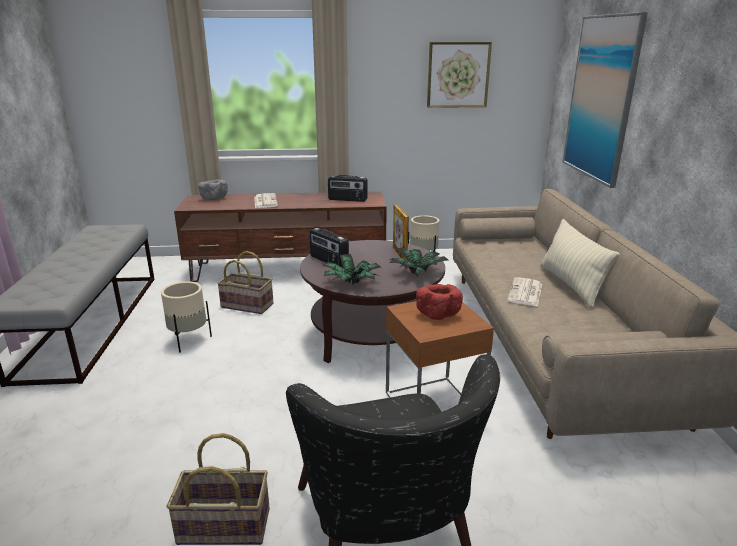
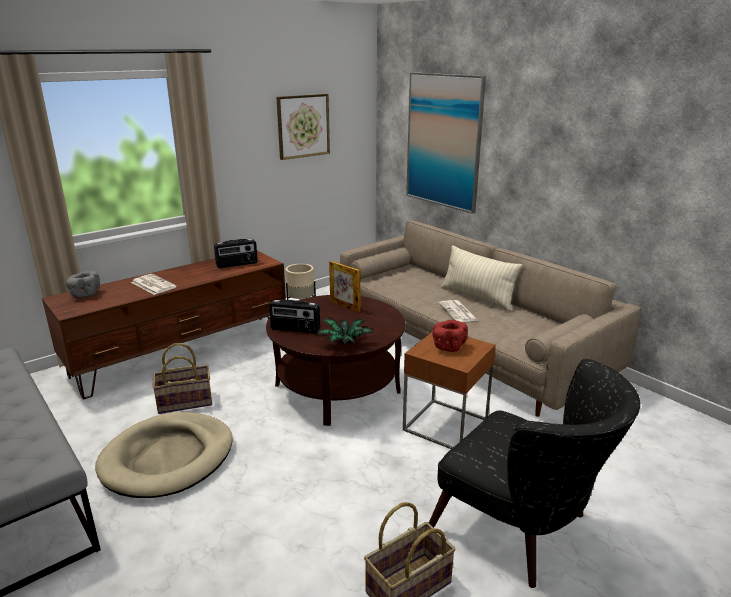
camera: 35 degrees left, 0 degrees up
(189, 341) = (168, 458): beige planter -> beige dog bed
(419, 274) = (384, 319): potted plant -> none

